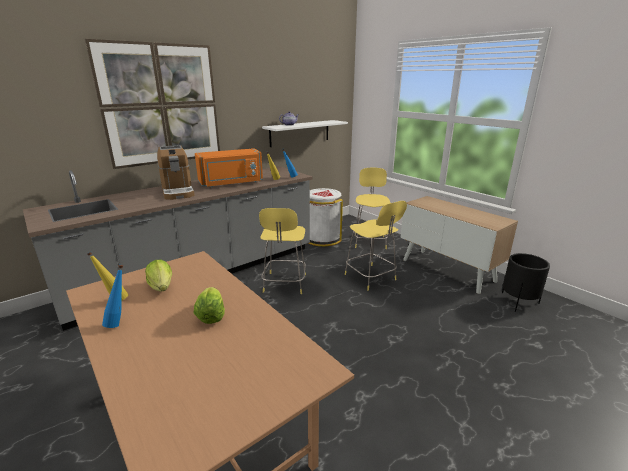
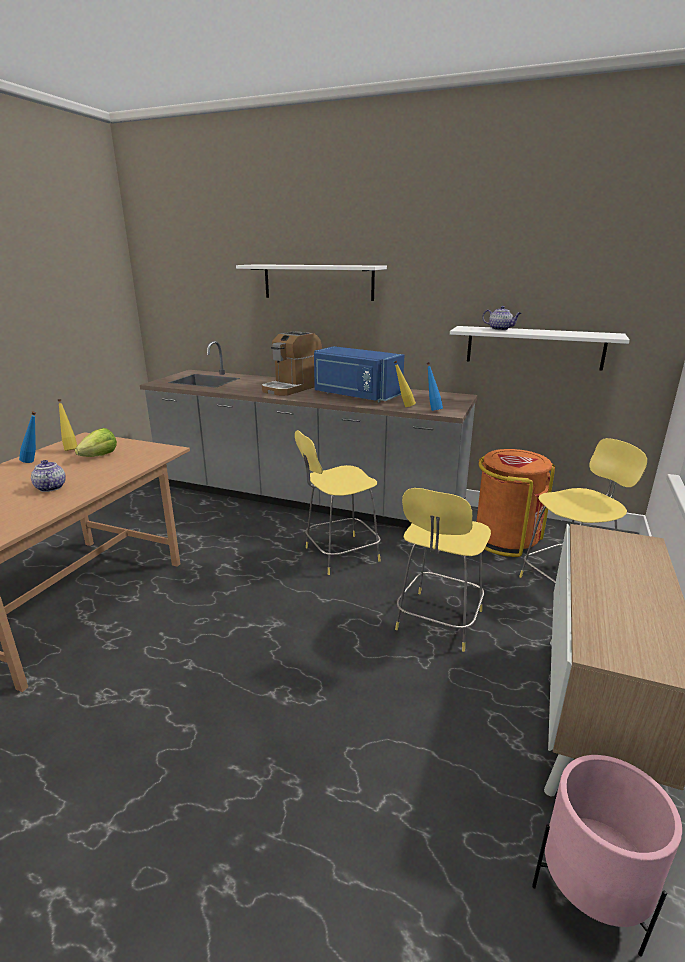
camera: 60 degrees right, 0 degrees up
(161, 105) = (318, 282): picture -> white shelf
(211, 315) = (50, 487): lettuce -> teapot
(231, 183) = (355, 395): orange microwave -> blue microwave
(322, 238) = (505, 538): white trash can -> orange trash can
(518, 302) = (591, 892): black planter -> pink planter

